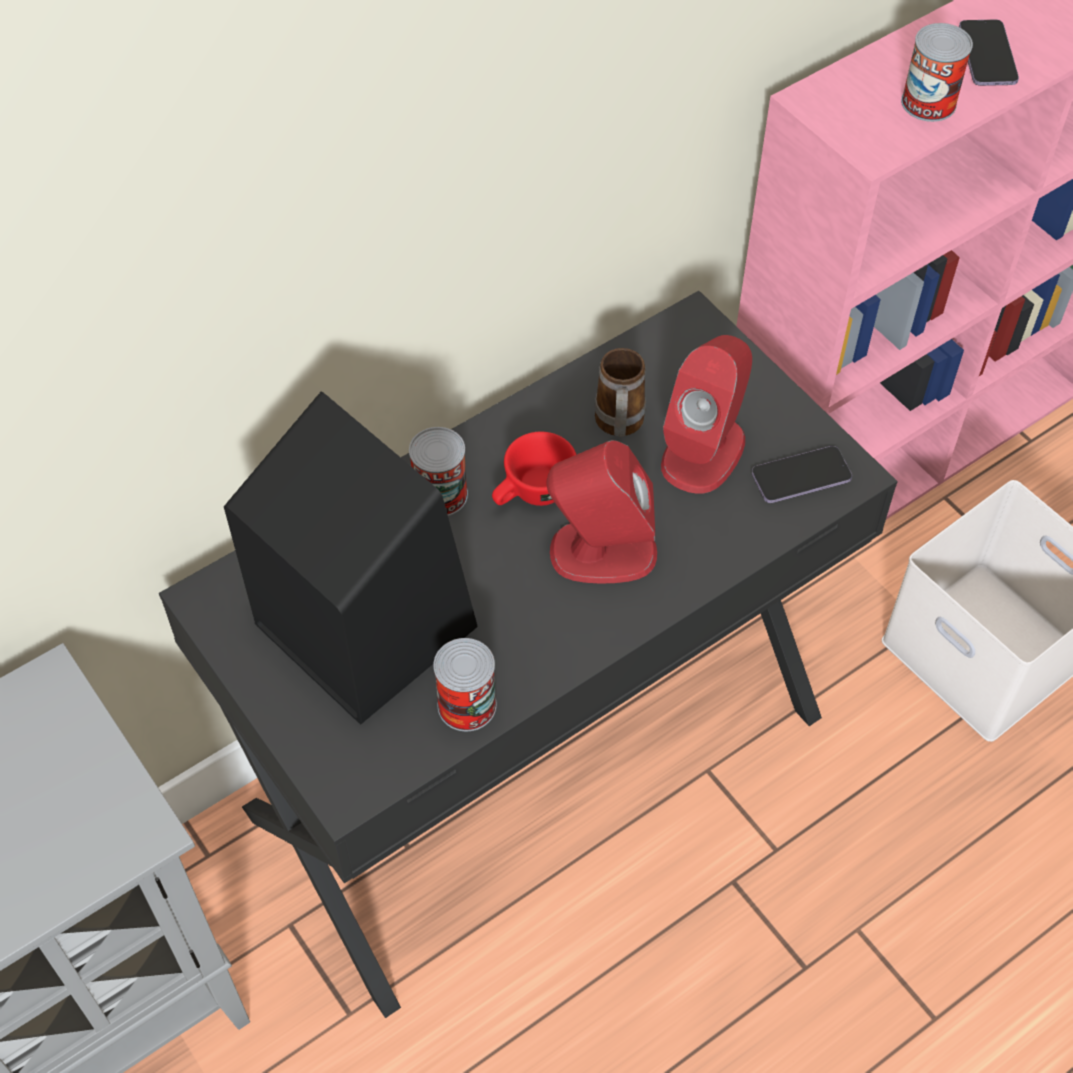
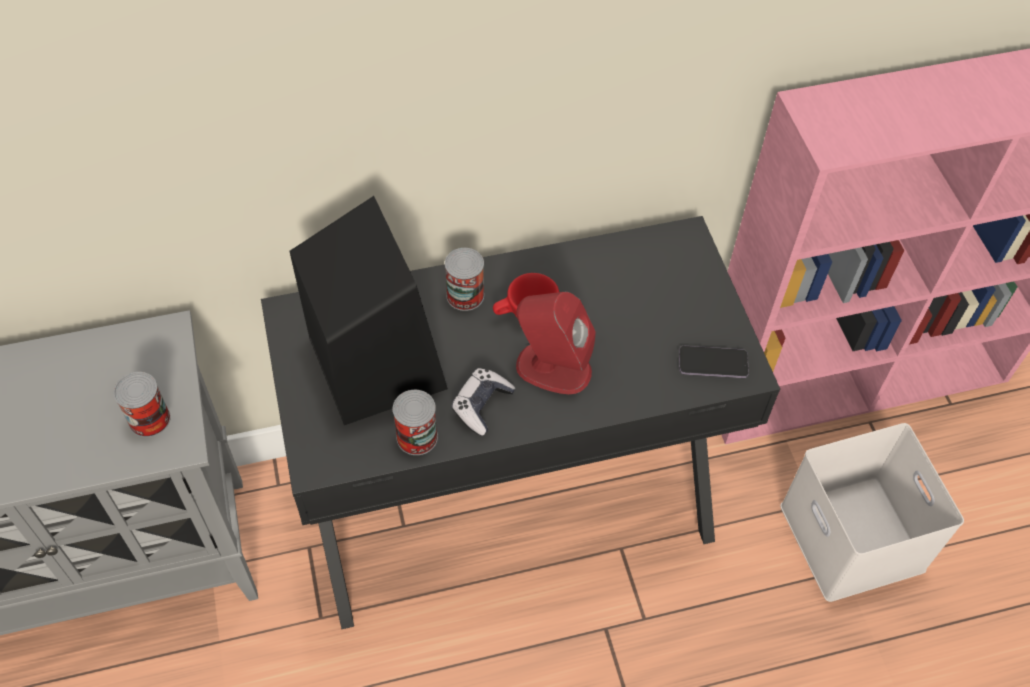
camera: 20 degrees right, 0 degrees up
(532, 633) = (481, 405): none -> game controller
(618, 426) = (603, 289): mug -> none
(703, 451) = (653, 324): red speaker -> none
(928, 103) = (889, 128): can -> can (149, 419)
(987, 55) = (949, 108): phone -> none

